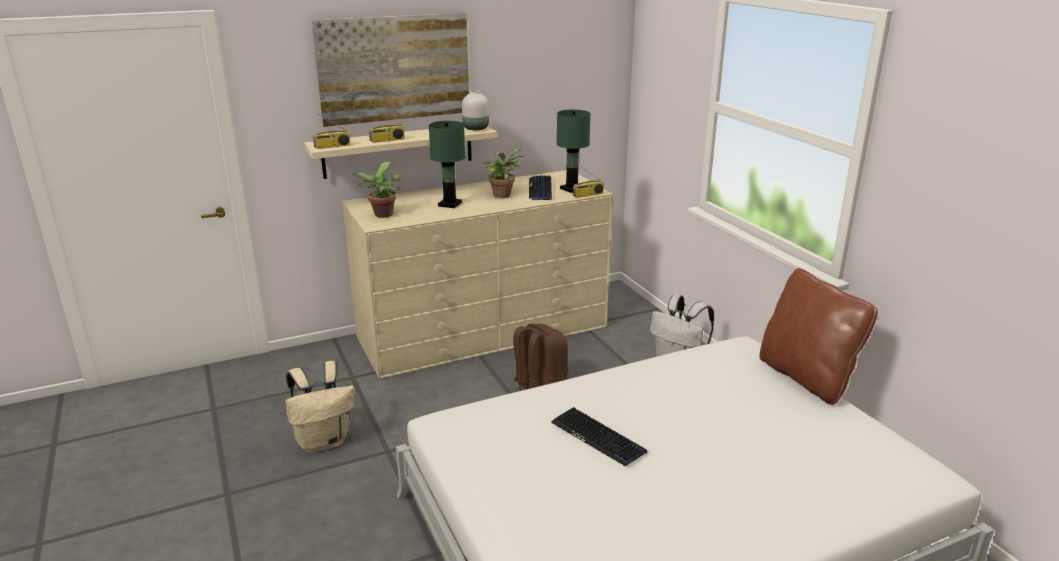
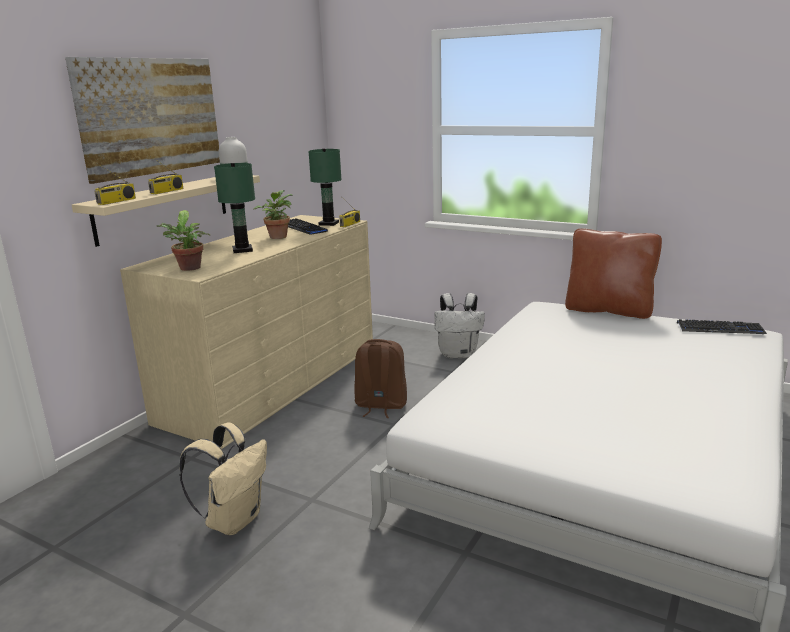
camera: 35 degrees left, 5 degrees down
(598, 437) = (554, 384): keyboard -> keyboard (720, 329)

